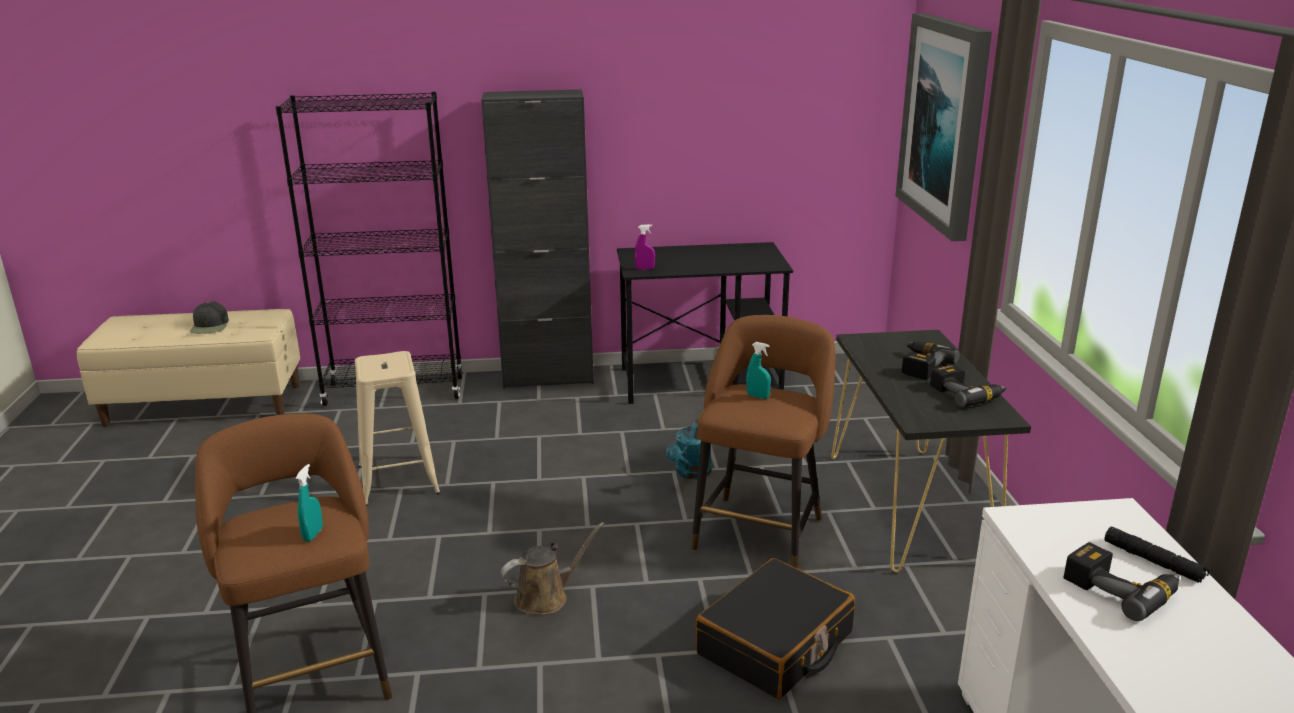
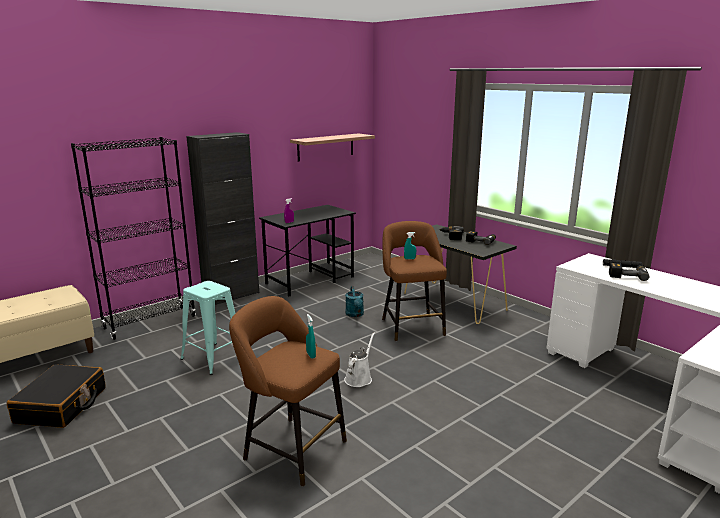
camera: 35 degrees left, 5 degrees down
(210, 326) = (27, 303): black cap -> none
(398, 479) = (213, 358): beige stool -> turquoise stool
(546, 597) = (359, 378): brown watering can -> white watering can
(775, 644) = (471, 361): black suitcase -> black suitcase (62, 405)
(781, 127) = (326, 147): none -> shelf
(945, 122) = (408, 136): picture -> none

